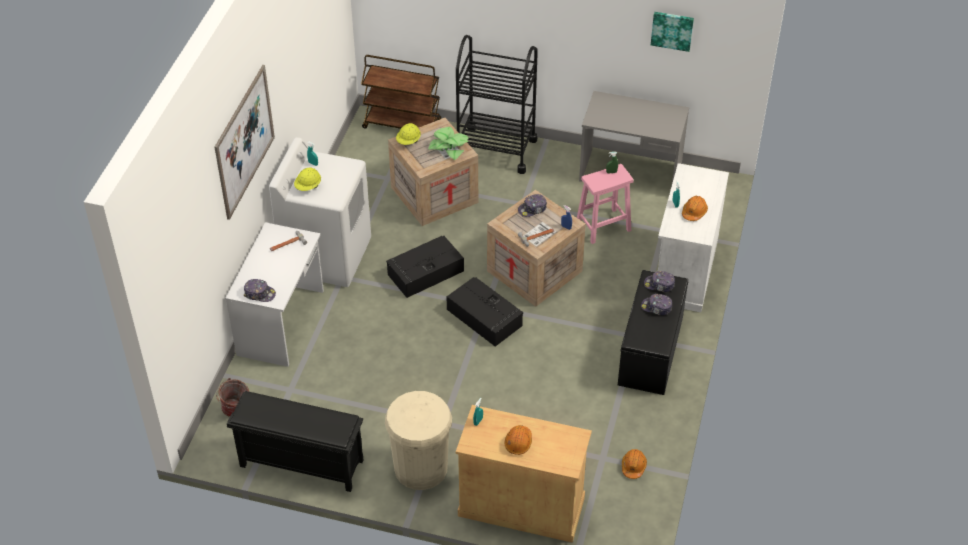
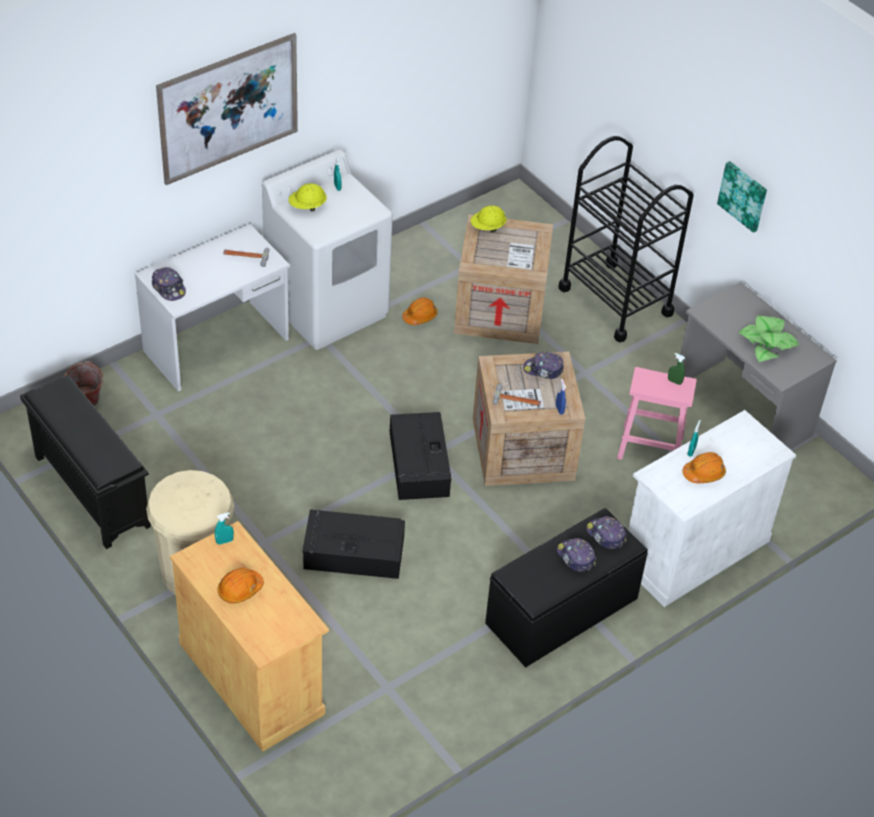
camera: 35 degrees right, 0 degrees up
(402, 124) = (542, 221): brown cart -> none
(424, 273) = (405, 382): black storage box -> black storage box (352, 552)
(449, 146) = (524, 255): potted plant -> potted plant (767, 343)
(633, 466) = (410, 719): orange hard hat -> orange hard hat (420, 316)
(672, 30) = (840, 244): picture -> picture (743, 195)

